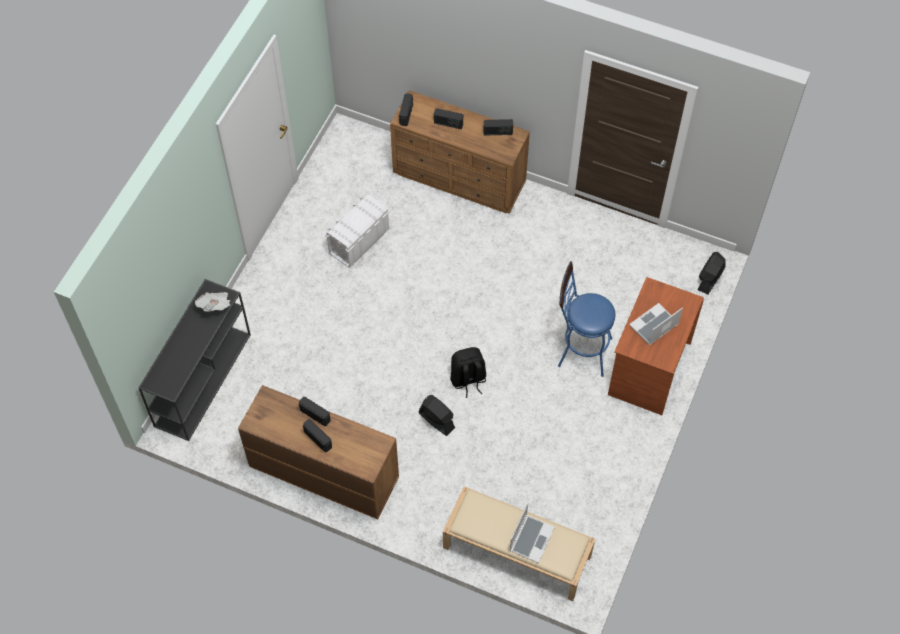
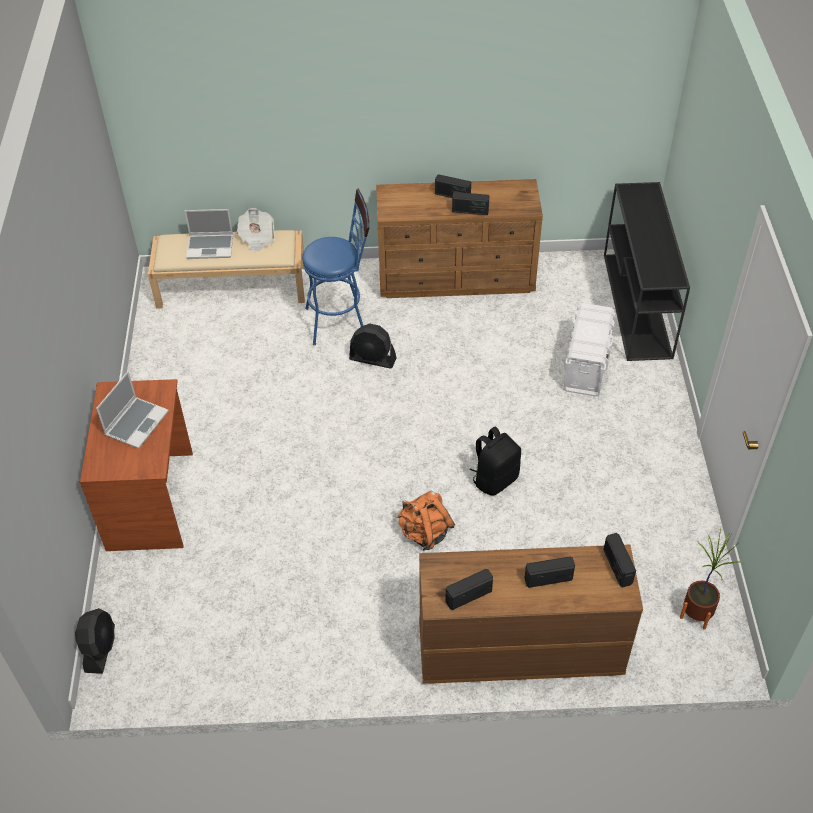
camera: 155 degrees right, 10 degrees down
(215, 306) = (654, 268): newspaper -> newspaper (257, 238)
(344, 155) = (697, 614): none -> potted plant
(358, 241) = (589, 506): white storage box -> white storage box (586, 366)
(468, 380) = (361, 408): black backpack -> black backpack (495, 479)
(474, 268) = (425, 533): none -> orange backpack
(531, 538) = (211, 247): laptop -> laptop turned 90 degrees counterclockwise
(579, 351) = (245, 487): blue stool -> blue stool (342, 321)

